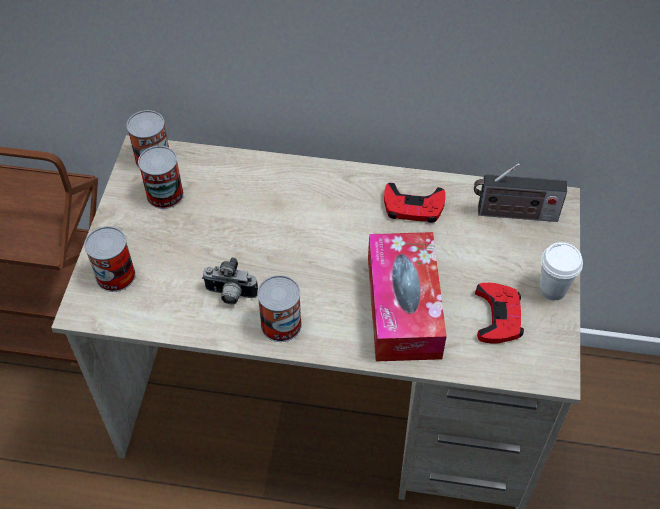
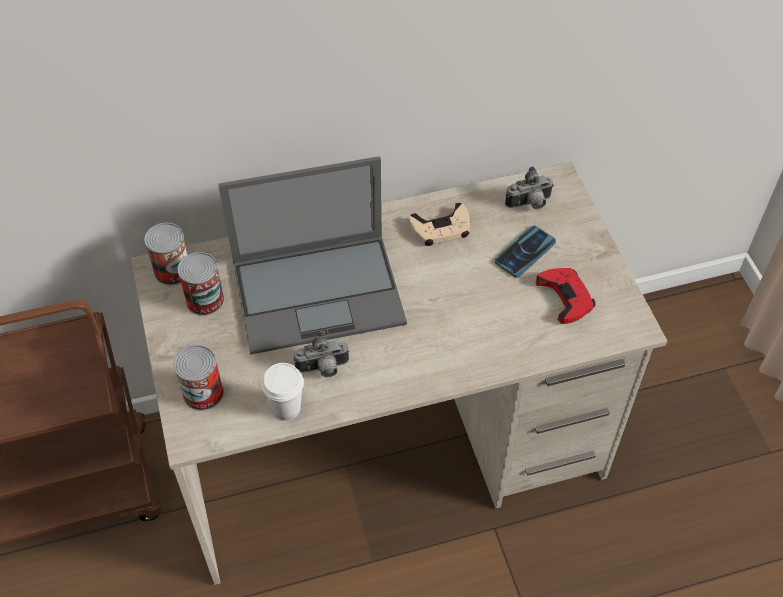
camera: 25 degrees left, 0 degrees up
(268, 224) = (320, 292): none -> laptop
(281, 324) = (384, 377): can -> none
(403, 307) = (482, 320): tissue box -> none
(413, 207) = (441, 229): red game controller -> beige game controller
(482, 258) = (525, 252): none -> phone
(513, 214) = (529, 204): radio -> camera
(552, 289) = (596, 257): white cup -> white cup (286, 408)

